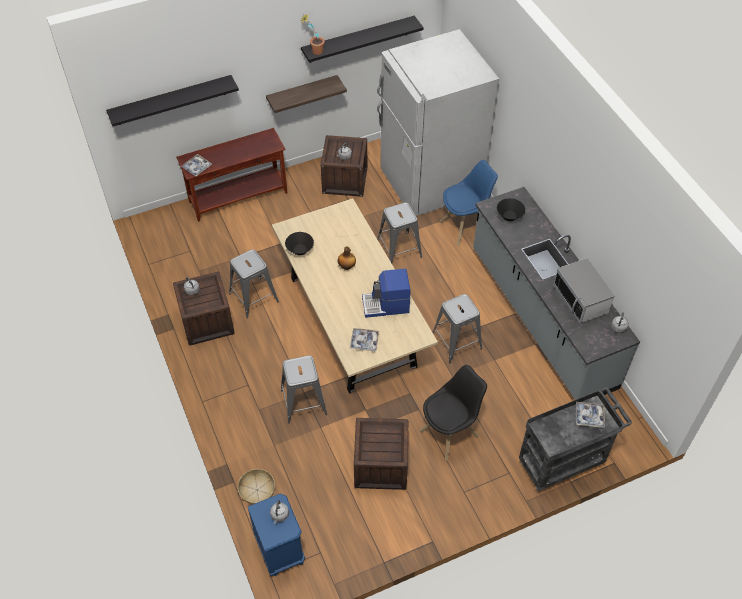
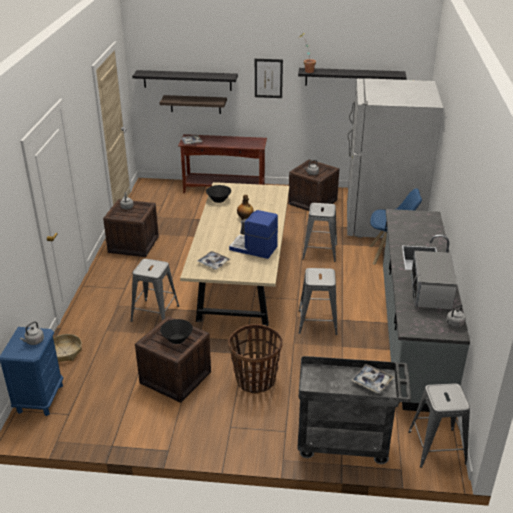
camera: 30 degrees right, 20 degrees down
(254, 298) = (180, 243): grey stool -> grey stool (437, 448)
(267, 68) = (268, 78): none -> picture
(302, 93) = (296, 114): shelf -> shelf (195, 104)
(449, 433) = (255, 380): black chair -> basket
(509, 216) = (409, 224): black bowl -> black bowl (177, 339)

